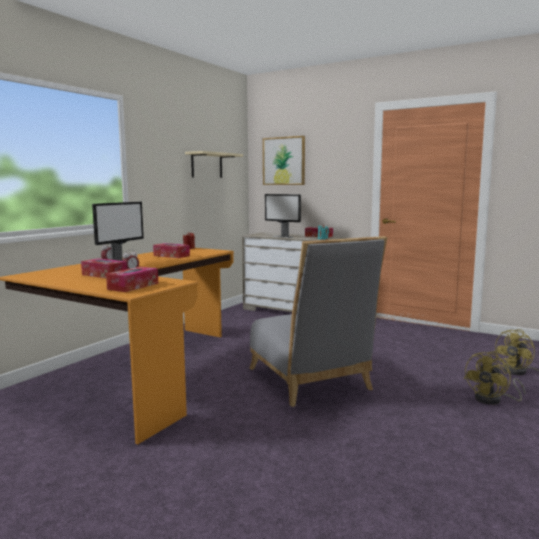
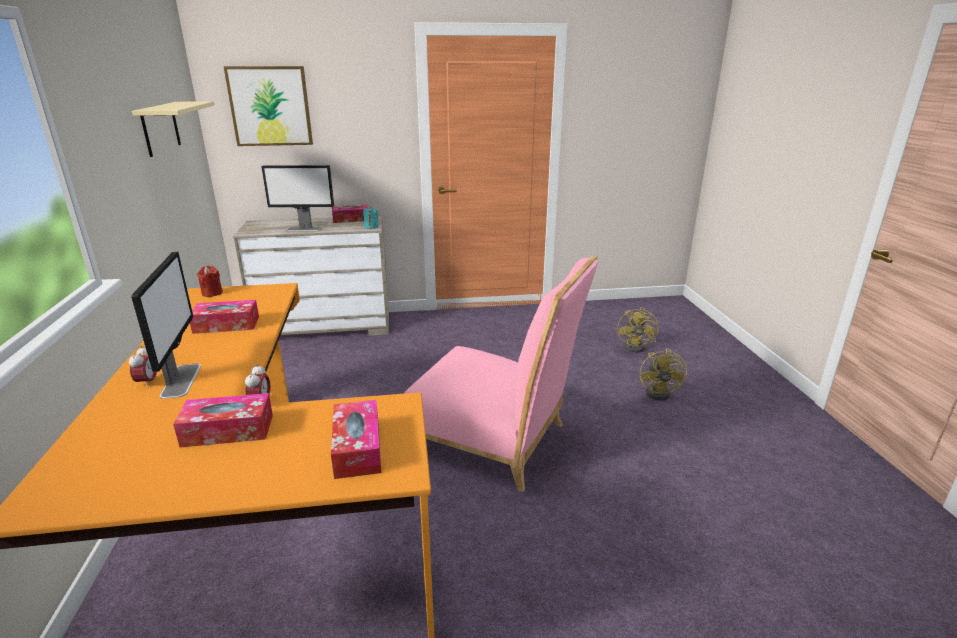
camera: 40 degrees left, 15 degrees up
(311, 381) = (494, 441): grey chair -> pink chair

